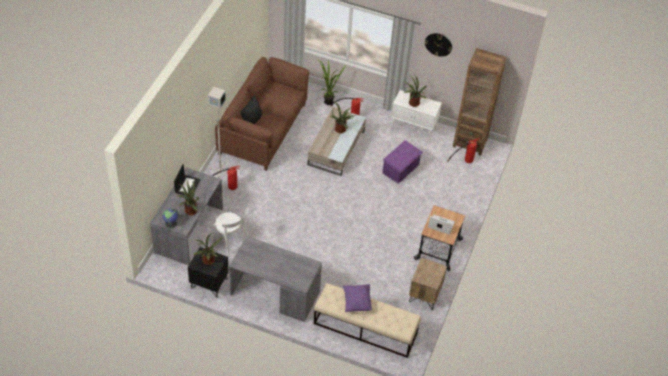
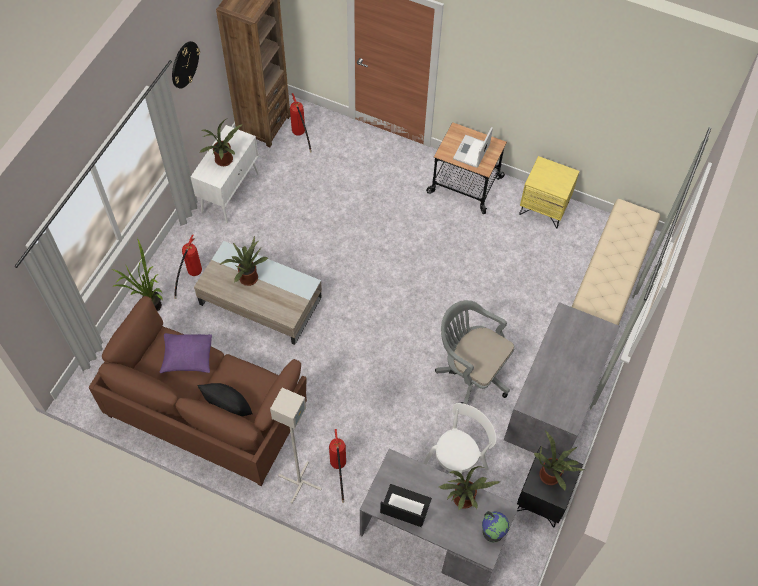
camera: 85 degrees left, 10 degrees up
(293, 249) = (470, 372): none -> grey office chair
(357, 302) = (604, 272): purple pillow -> purple pillow (188, 358)
(401, 169) = (311, 216): purple storage box -> none
(425, 295) = (544, 208): brown nightstand -> yellow nightstand

